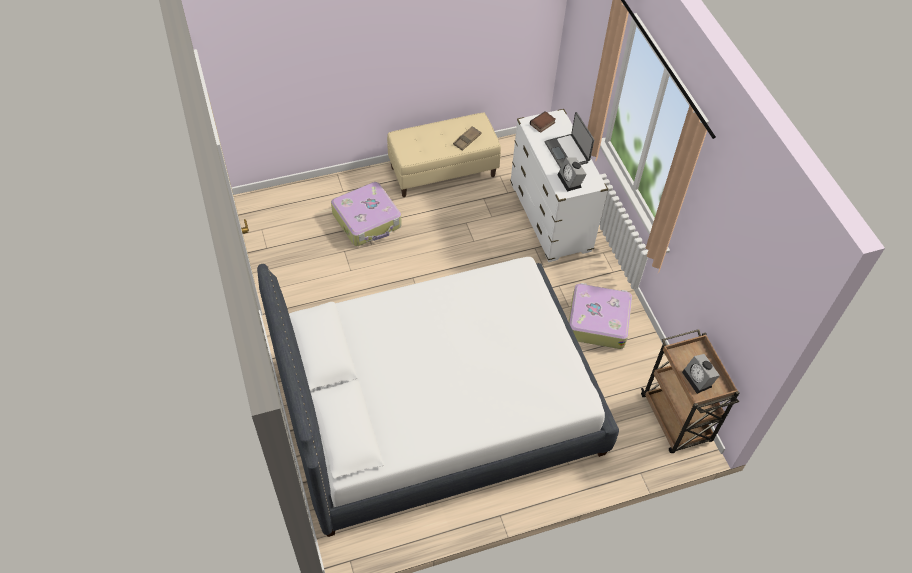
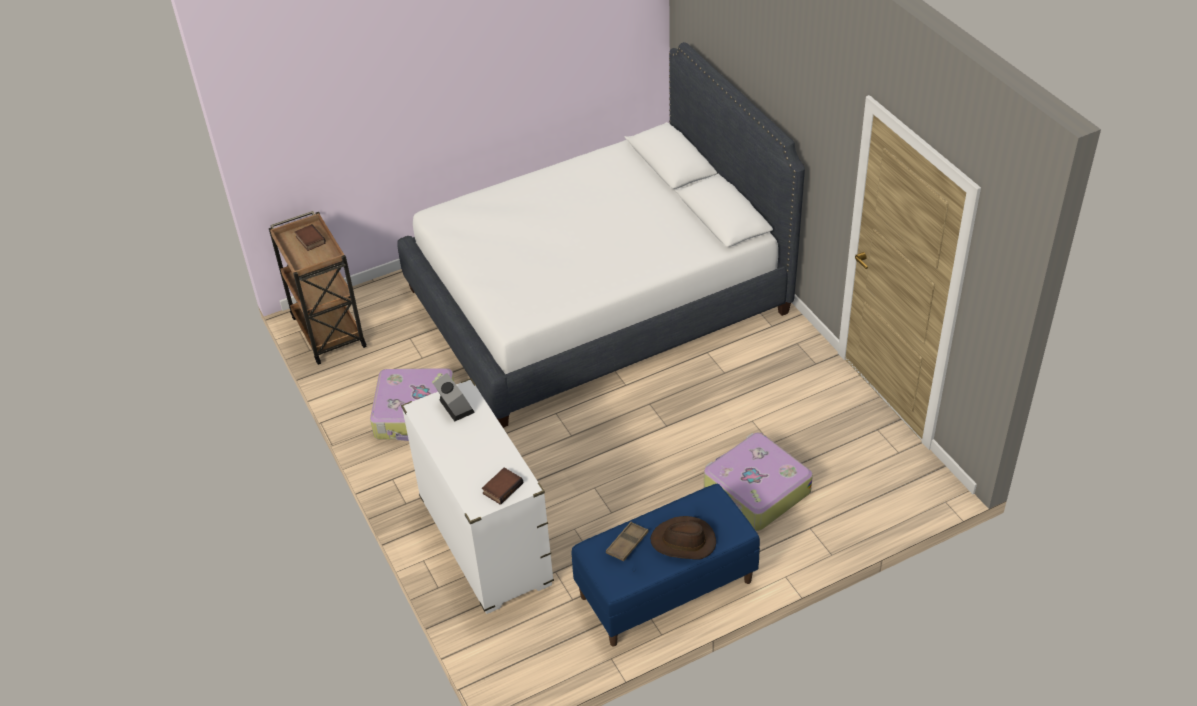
camera: 175 degrees right, 10 degrees down
(433, 135) = (683, 542): none -> brown hat
(443, 171) = (665, 590): beige bench -> blue bench
(567, 152) = (460, 448): laptop -> none
(698, 379) = (309, 240): alarm clock -> book

